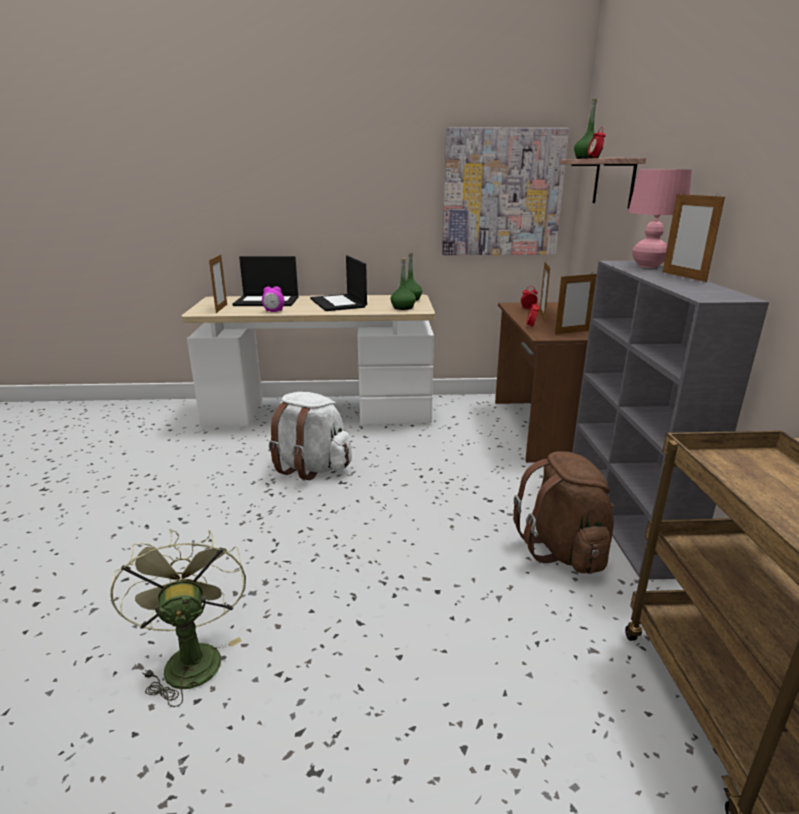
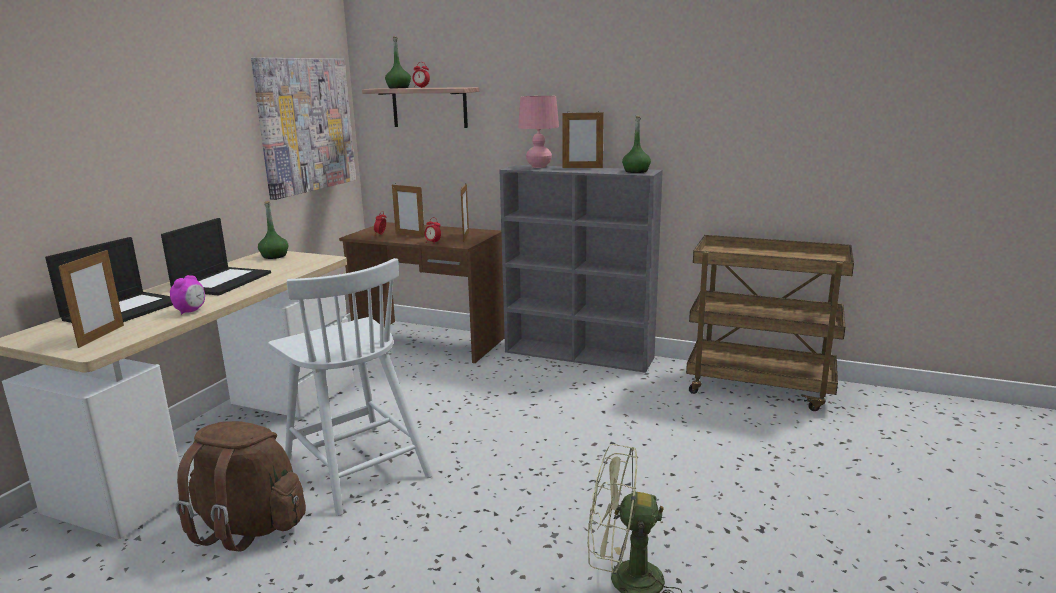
camera: 65 degrees left, 5 degrees down
(221, 308) = (101, 336): picture frame -> picture frame turned 75 degrees clockwise
(311, 467) = (355, 466): white backpack -> white chair
(339, 303) = (222, 281): laptop -> laptop turned 75 degrees counterclockwise
(403, 308) = (303, 262): green bottle -> green bottle (636, 171)
(564, 550) = (599, 385): brown backpack -> brown backpack (248, 527)

